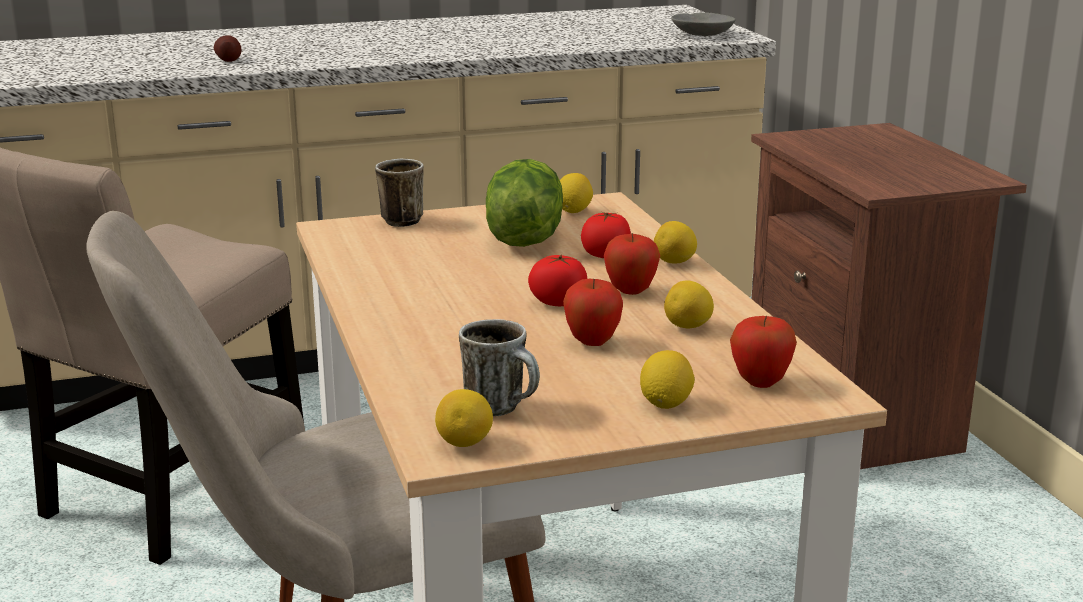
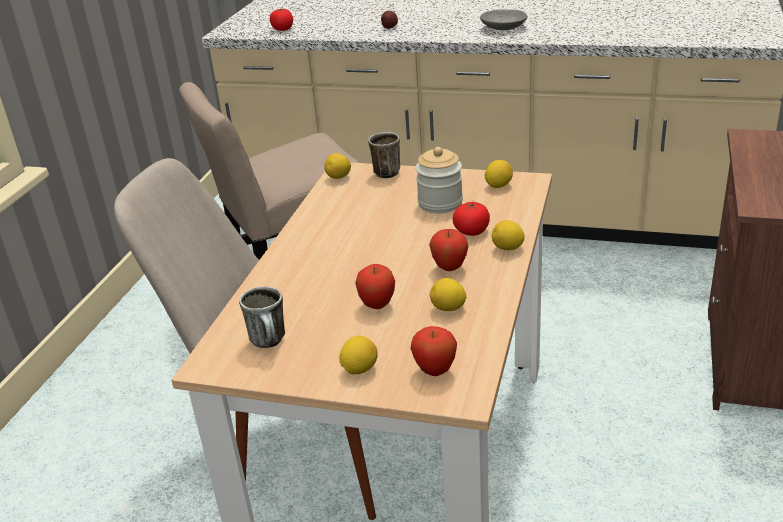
camera: 35 degrees right, 10 degrees up
(465, 444) = (224, 362): lemon -> lemon (339, 177)
(523, 238) = (440, 203): lettuce -> jar
(558, 302) = (397, 265): tomato -> tomato (283, 29)
(702, 34) = (741, 34): grey bowl -> grey bowl (504, 27)

